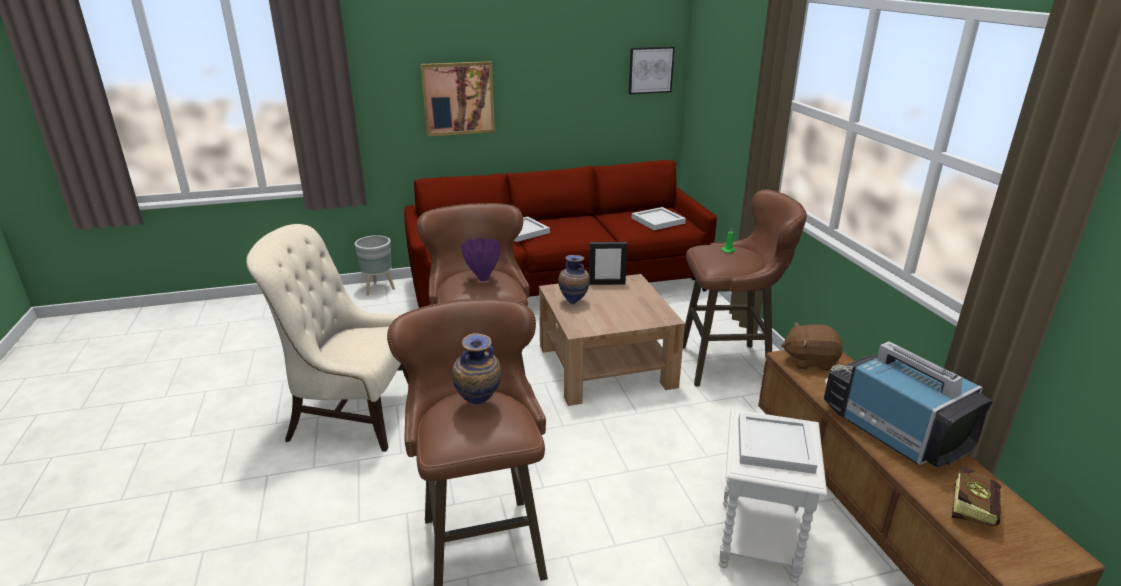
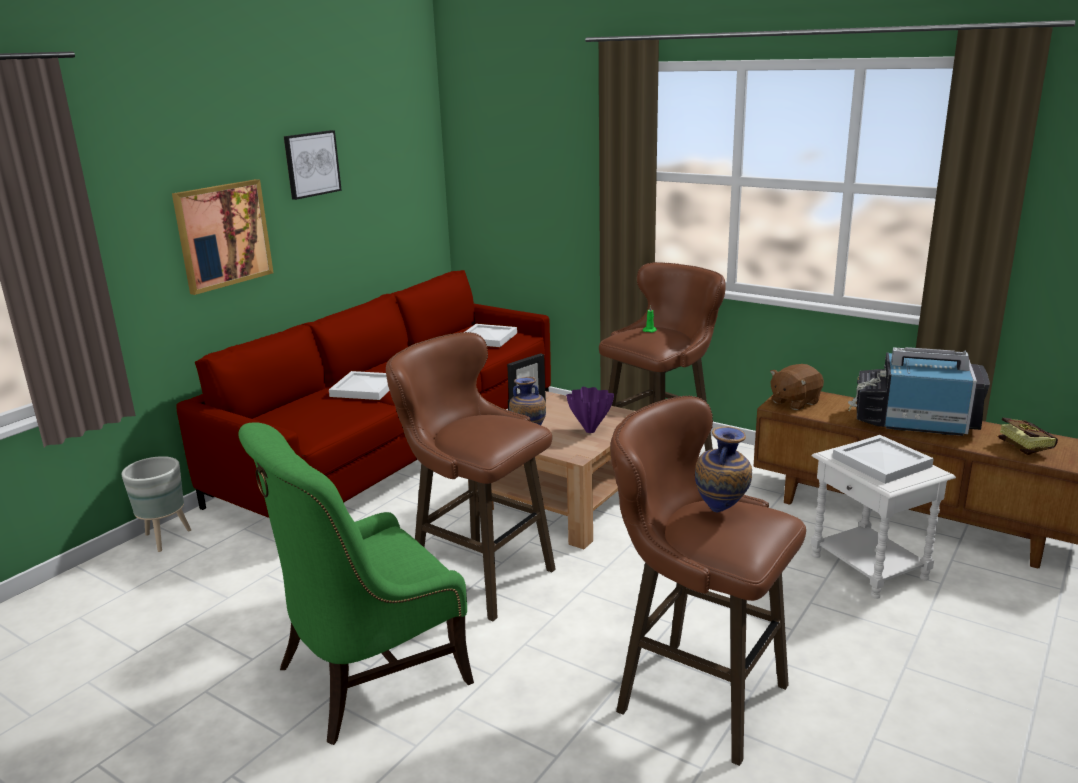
camera: 40 degrees left, 5 degrees down
(351, 415) = (370, 674): beige armchair -> green armchair
(482, 279) = (491, 423): purple vase -> purple vase (589, 431)
(650, 70) = (414, 170): picture -> picture (311, 164)

